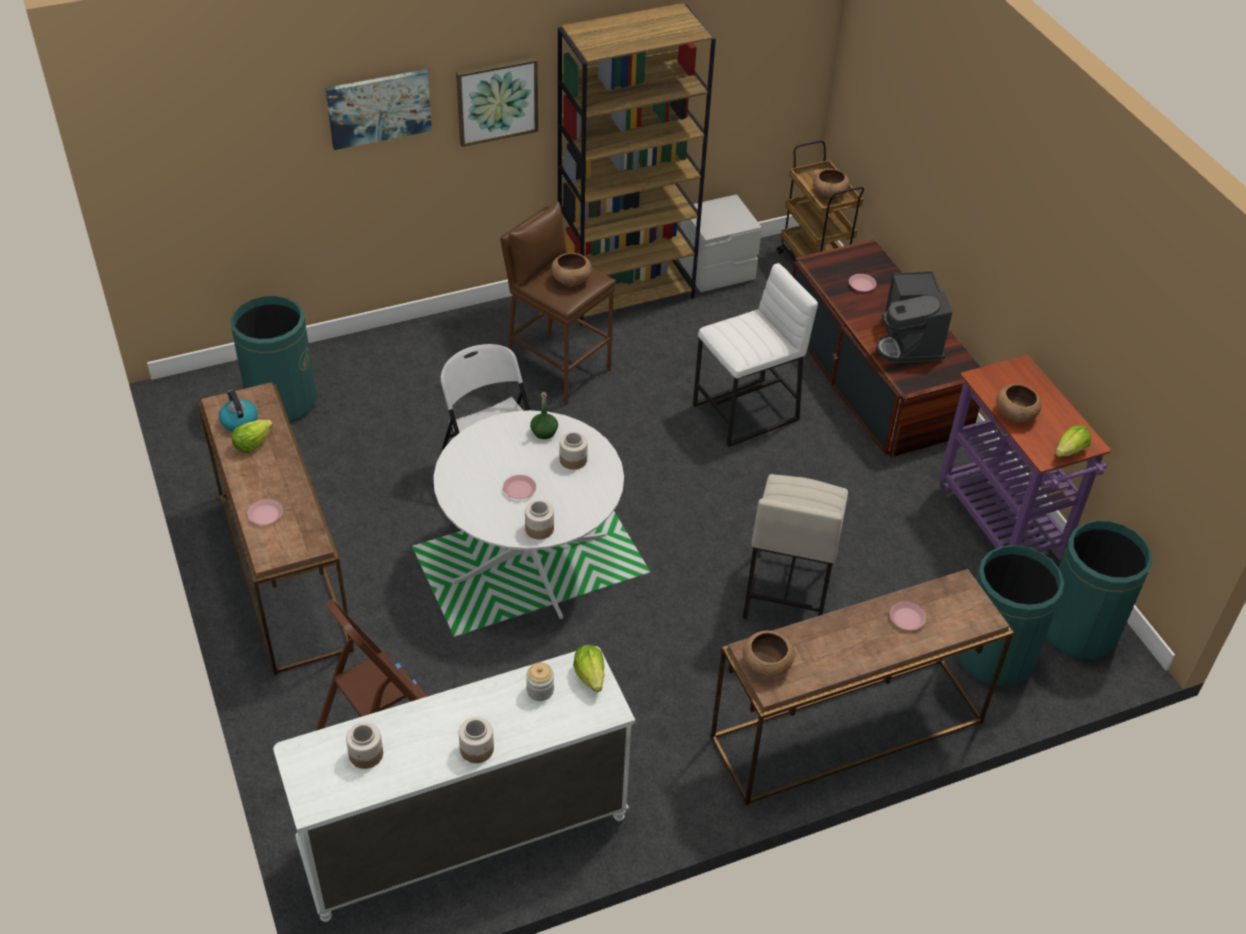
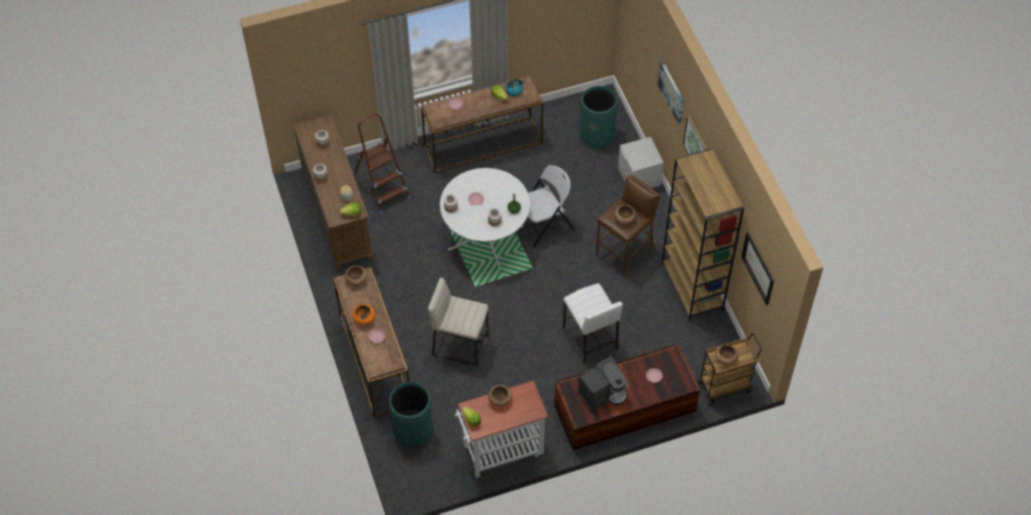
camera: 95 degrees right, 10 degrees up
(462, 835) = (337, 214): white dresser -> brown dresser
(715, 270) = (717, 334): white nightstand -> white nightstand (640, 177)
(744, 60) = (758, 268): none -> picture
(867, 644) = (364, 319): none -> orange bowl
(909, 342) = (602, 393): coffee machine -> coffee machine turned 150 degrees clockwise
(1001, 524) = (501, 451): purple cart -> white cart
(1078, 630) = (426, 473): green trash can -> none

